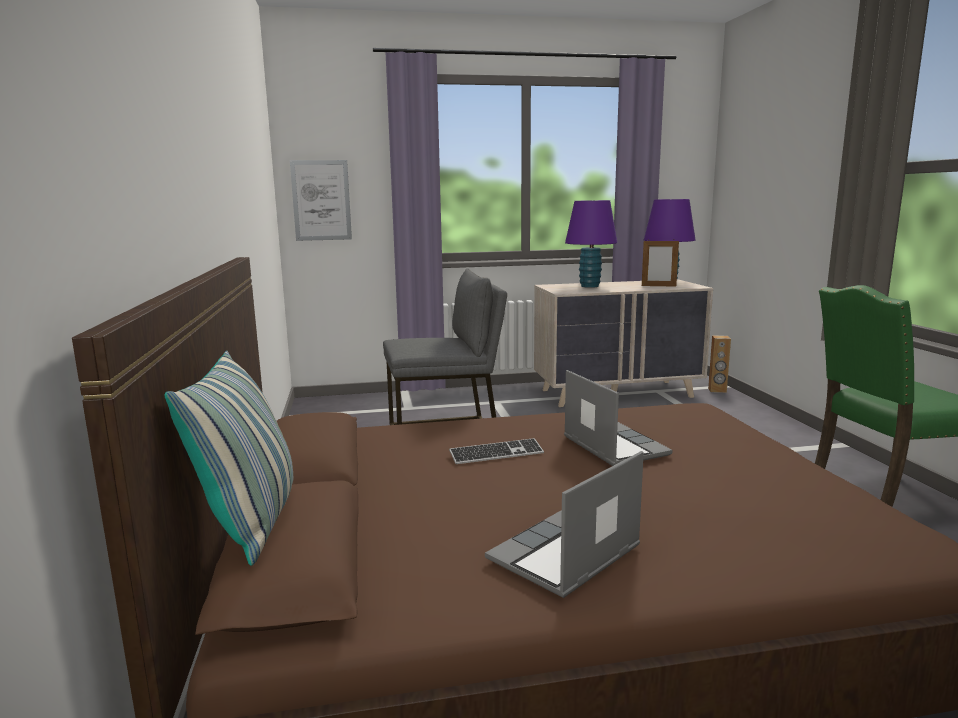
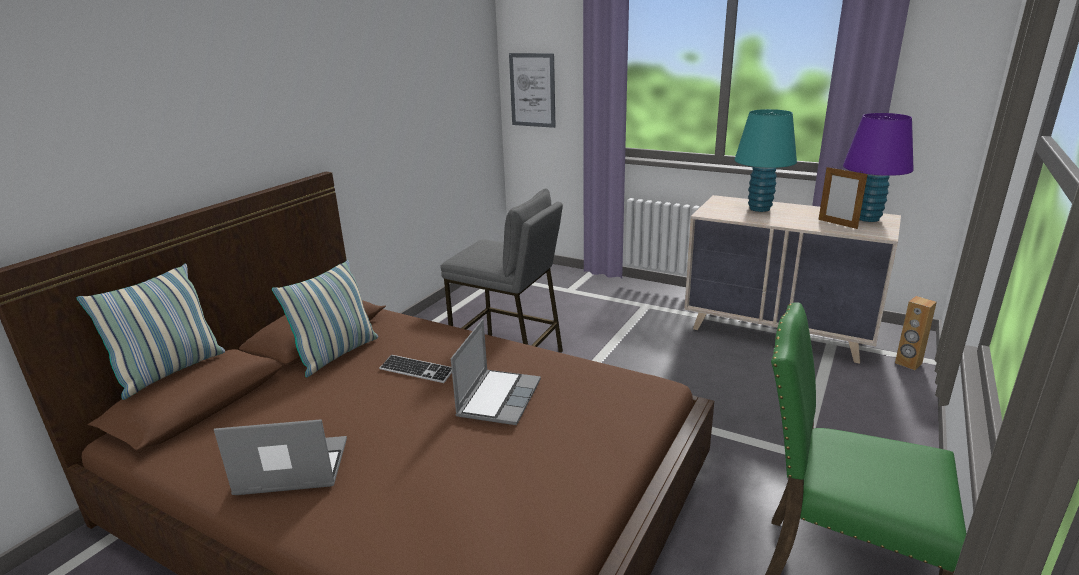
camera: 40 degrees right, 10 degrees up
(376, 470) = (336, 354): none -> pillow
(590, 286) = (759, 209): purple table lamp -> turquoise table lamp

